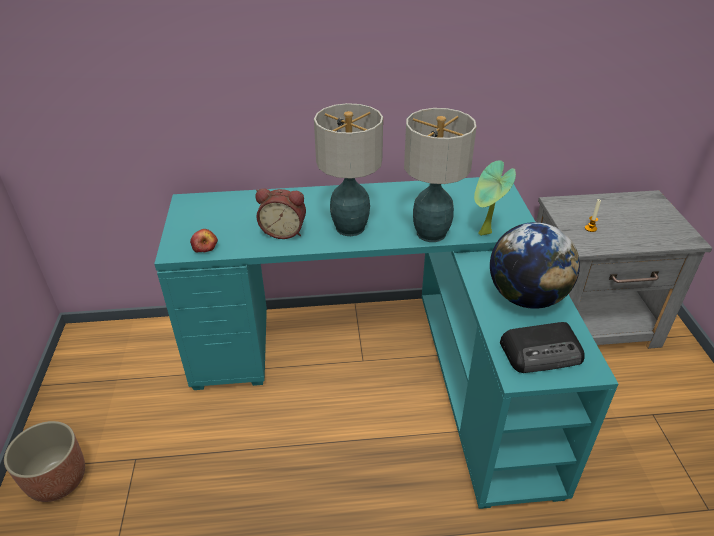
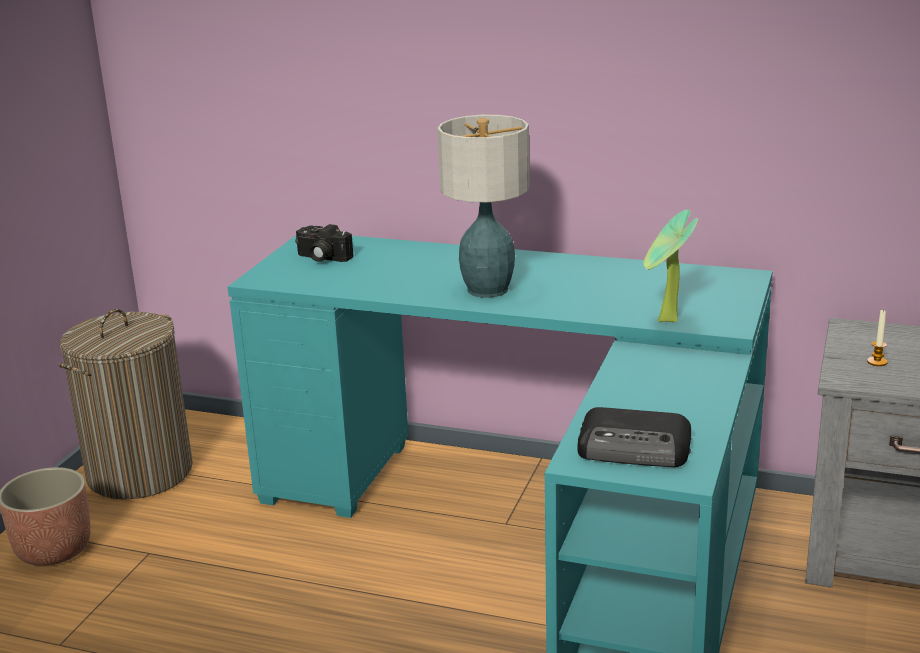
camera: 25 degrees right, 15 degrees down
(88, 387) = (140, 472): none -> laundry basket
(205, 247) = (295, 281): apple -> none
(208, 219) = (321, 258): none -> camera
(284, 231) = (401, 281): alarm clock -> none
(431, 234) = (590, 311): table lamp -> none
(526, 297) = (671, 397): globe -> none

